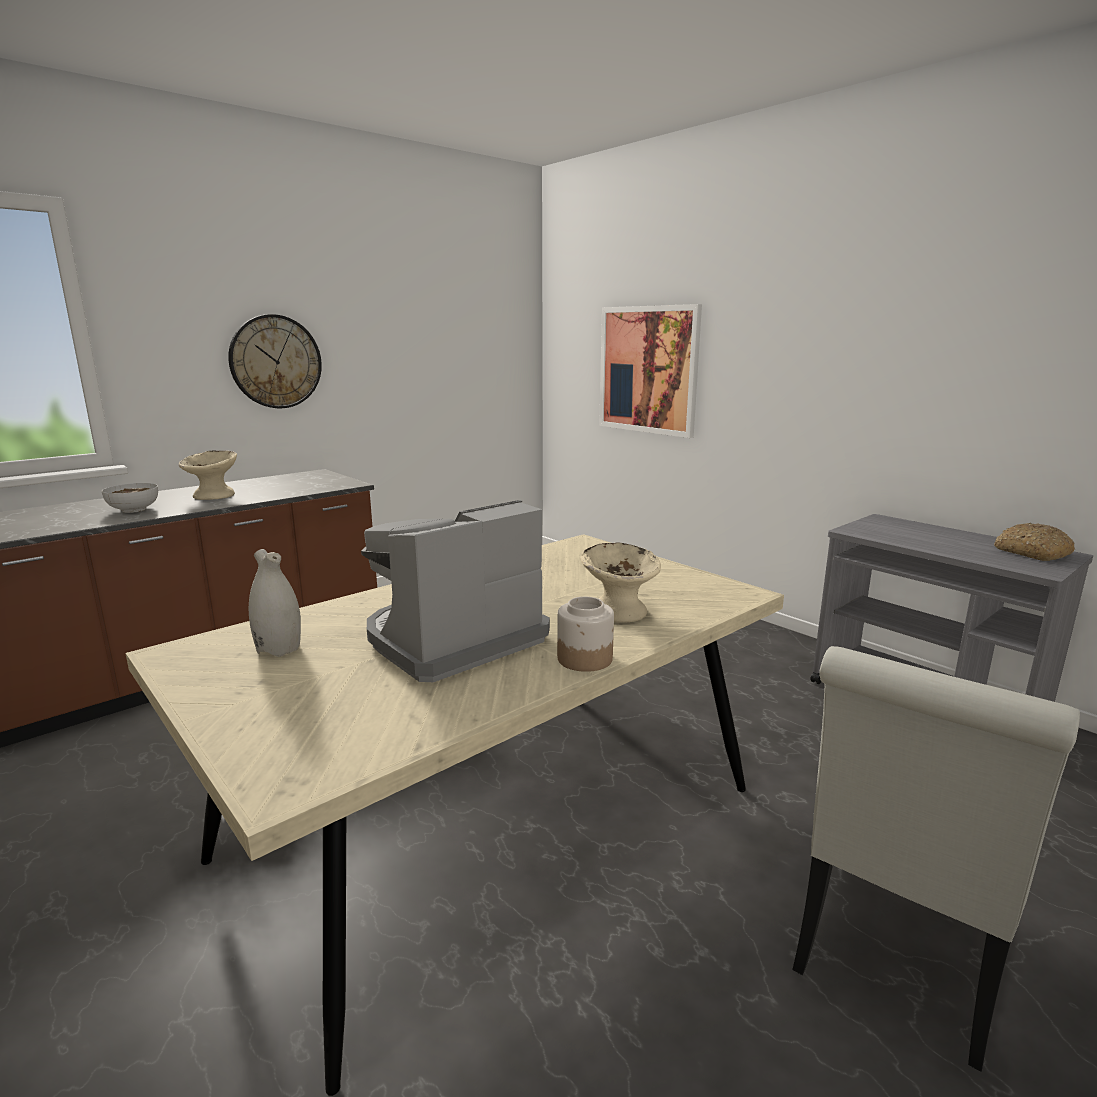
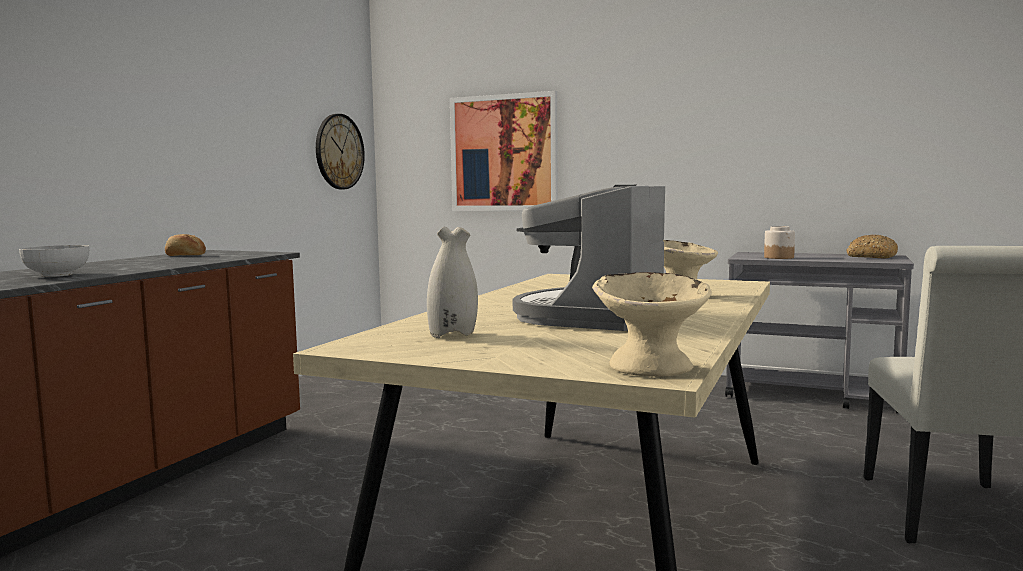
camera: 25 degrees left, 10 degrees down
(214, 495) = (131, 265): beige bowl -> beige bowl (650, 367)
(275, 362) = (147, 129): wall clock -> wall clock (339, 151)
(282, 481) = (185, 256): none -> bread
(585, 659) = (715, 312): jar -> jar (779, 257)

